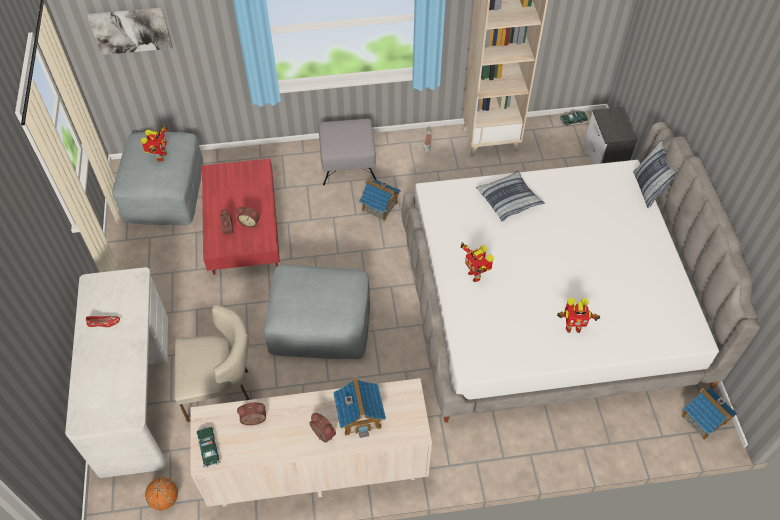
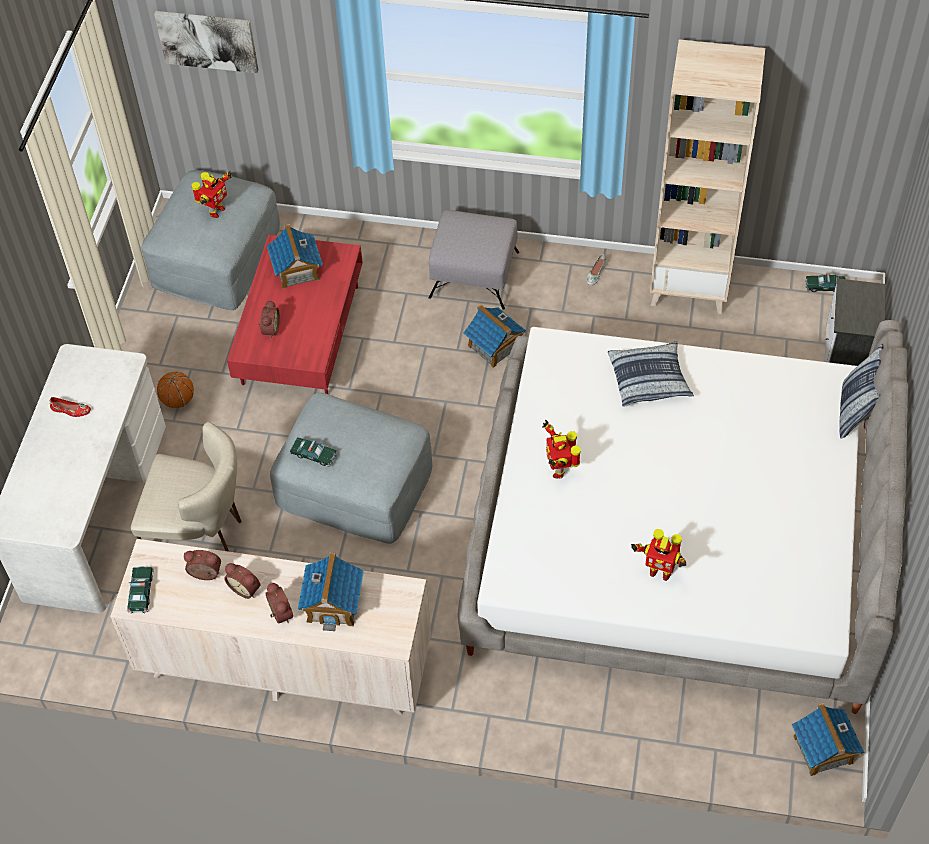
camera: 20 degrees right, 0 degrees up
(165, 499) = (89, 649): basketball -> basketball (178, 401)
(231, 185) = (297, 271): none -> toy house
(250, 222) = (303, 327): alarm clock -> alarm clock (246, 588)
(294, 309) = (314, 455): none -> toy car

